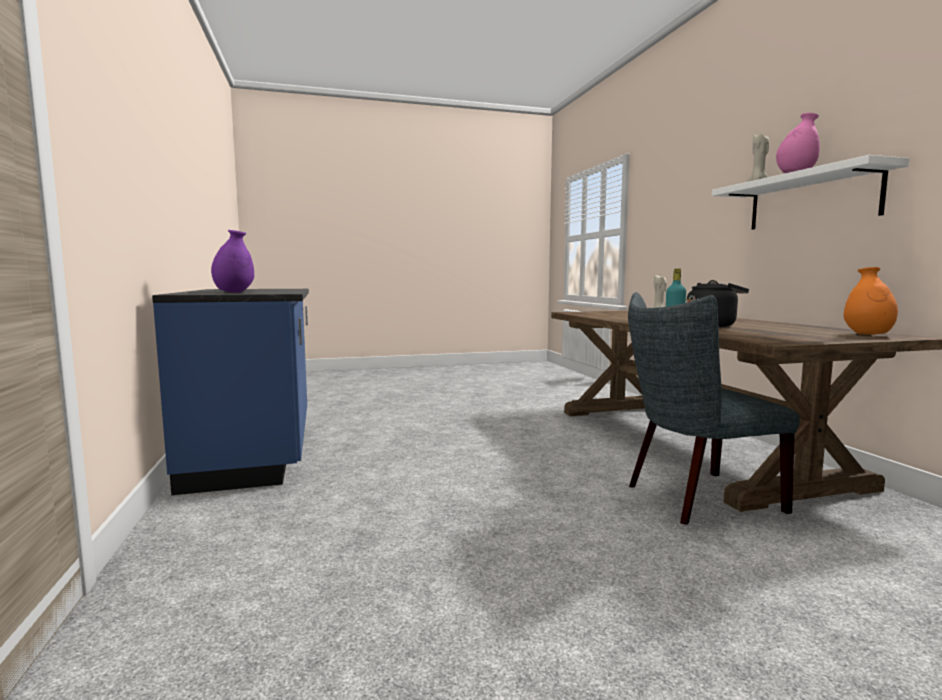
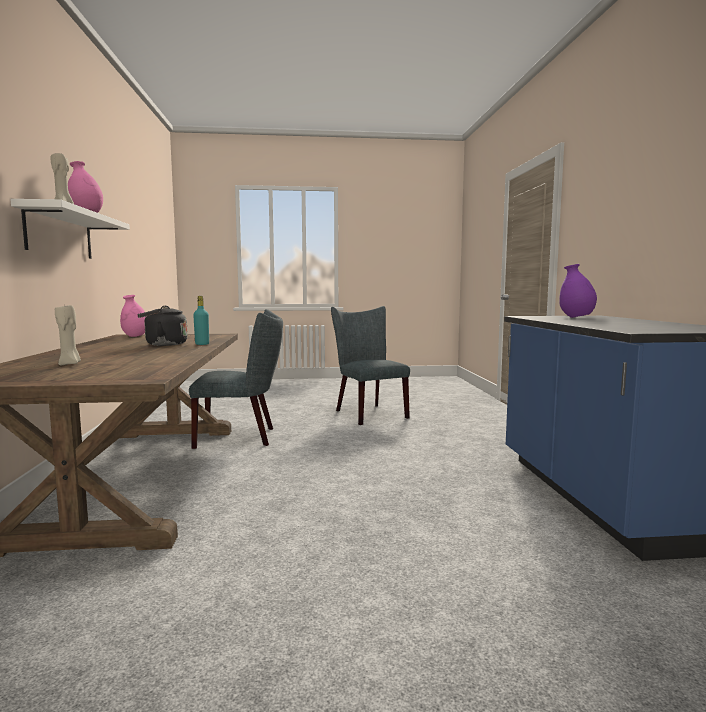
camera: 170 degrees left, 0 degrees up
(539, 619) = (367, 413): none -> grey chair
(867, 335) = (135, 336): orange vase -> pink vase

